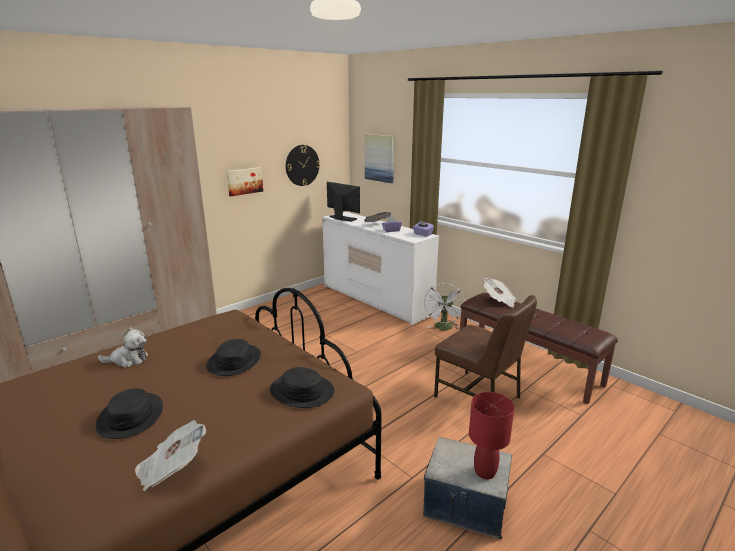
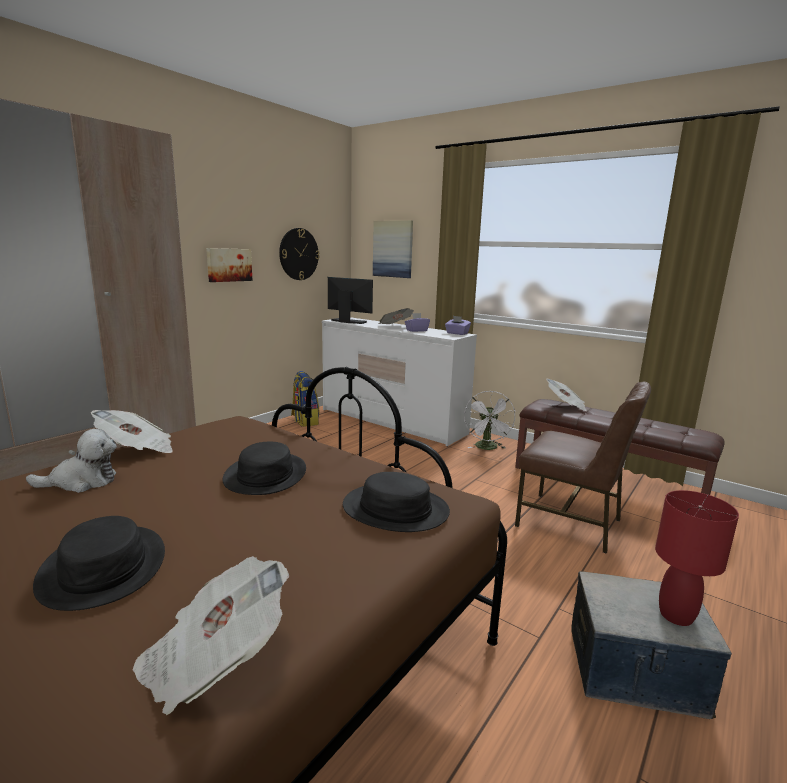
camera: 10 degrees left, 5 degrees down
(164, 337) = (137, 449): none -> newspaper
(307, 297) = (305, 421): none -> backpack

